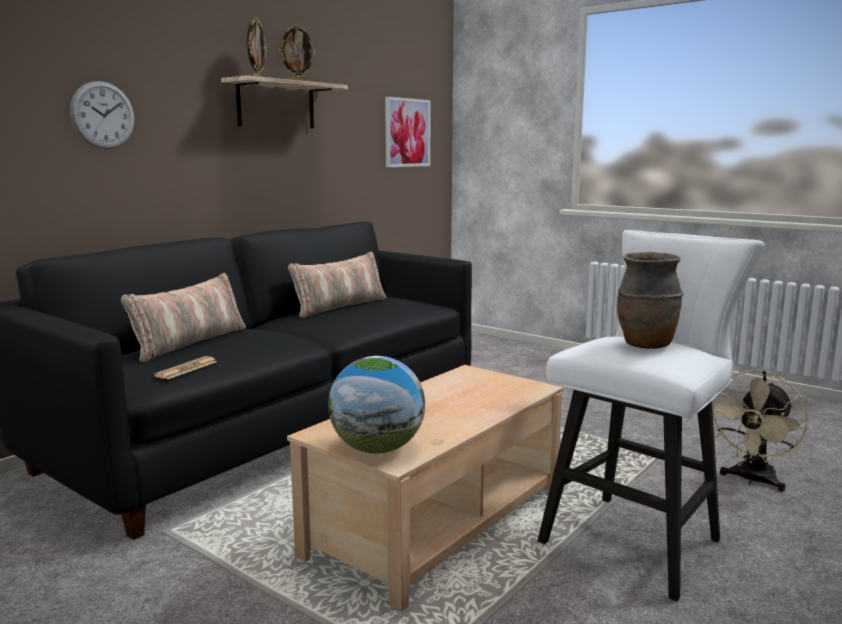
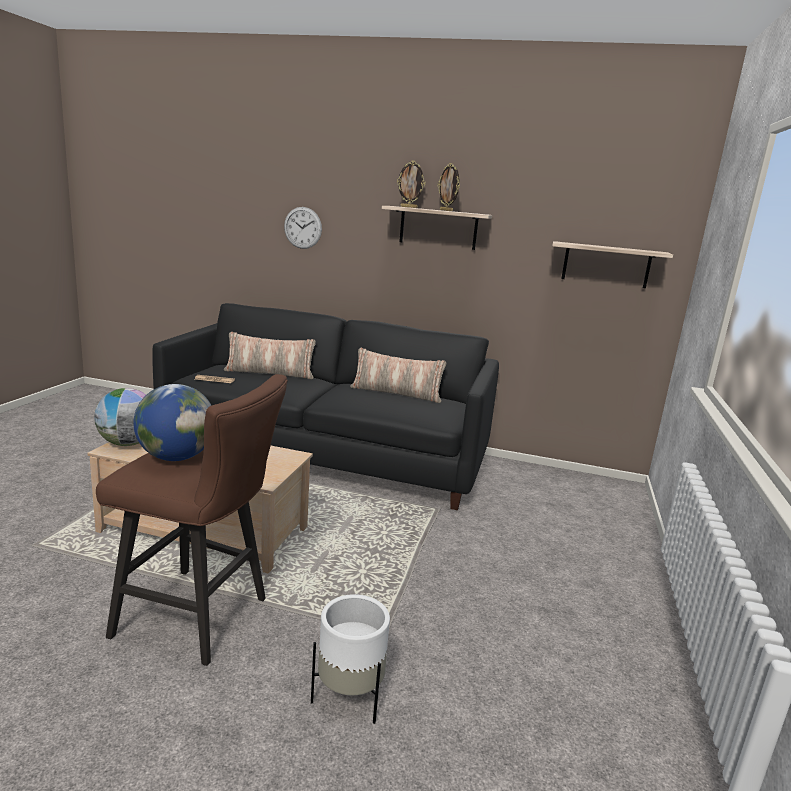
camera: 65 degrees right, 5 degrees up
(407, 133) = (606, 265): picture -> shelf
(638, 538) = (201, 618): white stool -> brown stool
(646, 345) = (176, 457): brown vase -> globe
(752, 480) = (349, 699): beige fan -> white planter

